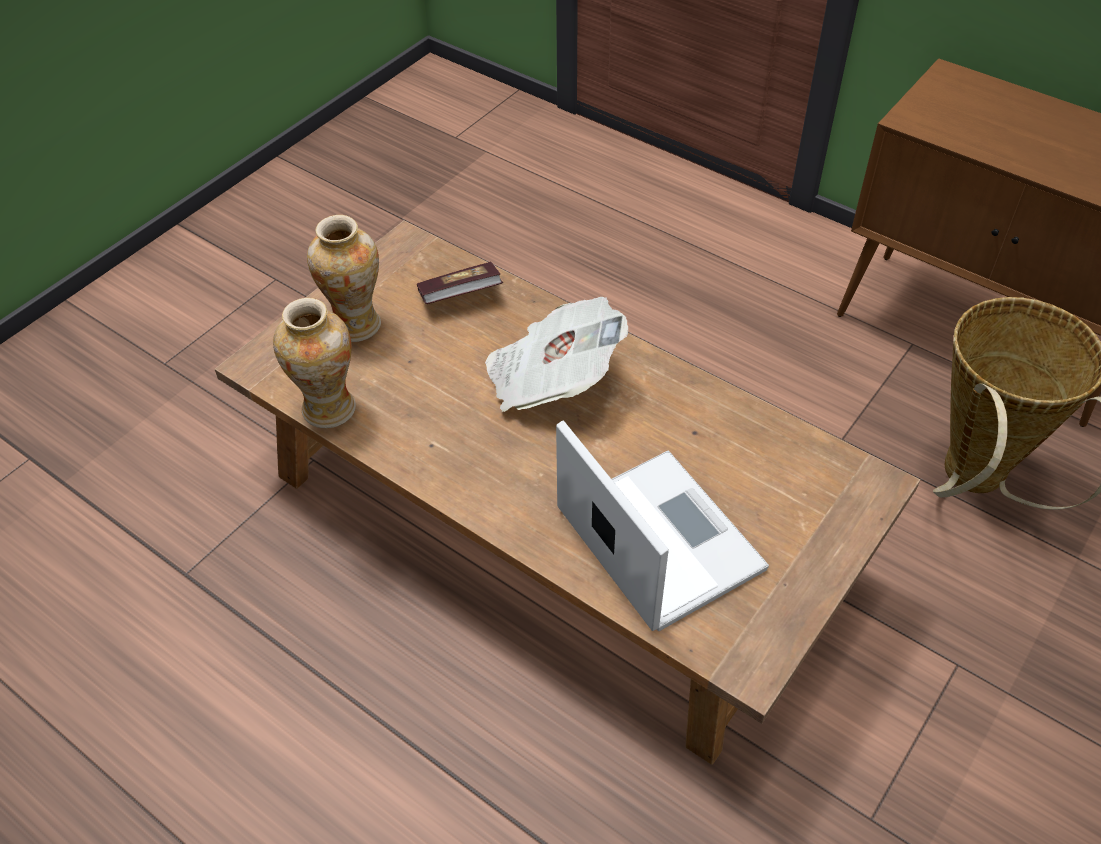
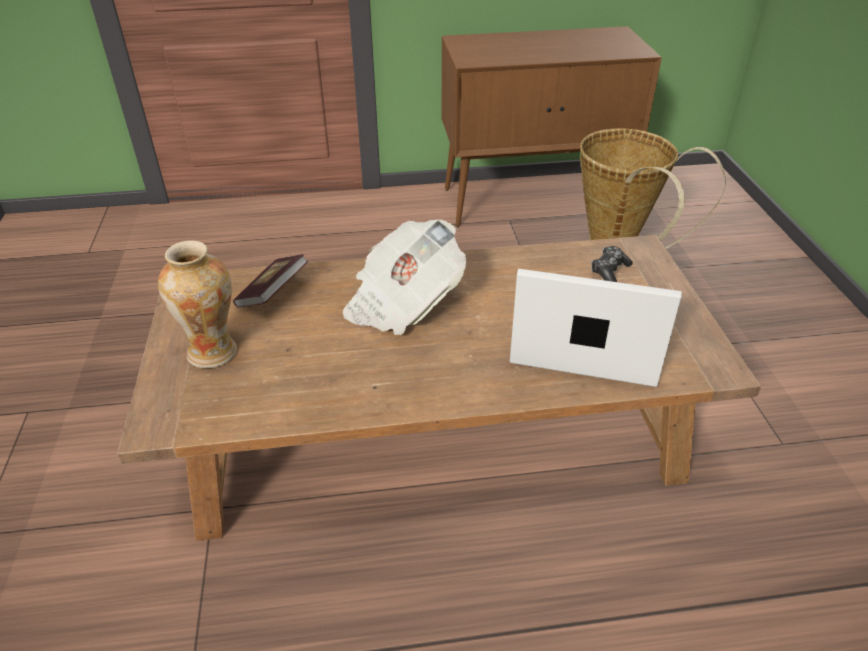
camera: 45 degrees left, 10 degrees down
(329, 409) = (264, 415): vase -> none
(796, 484) = (609, 271): none -> game controller

